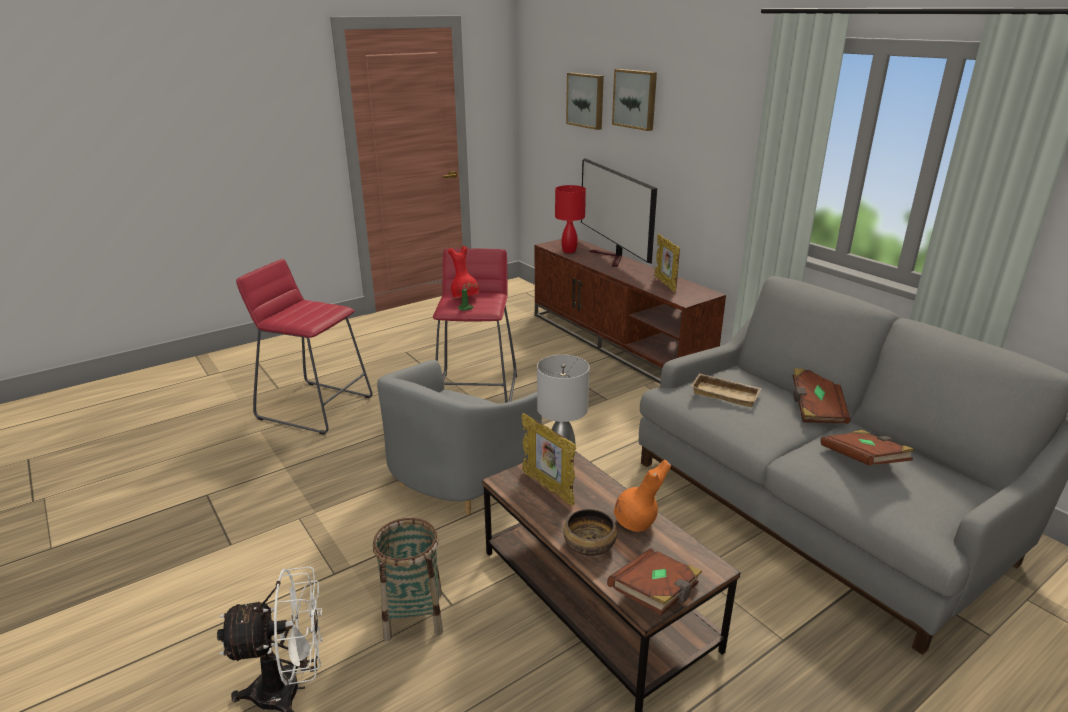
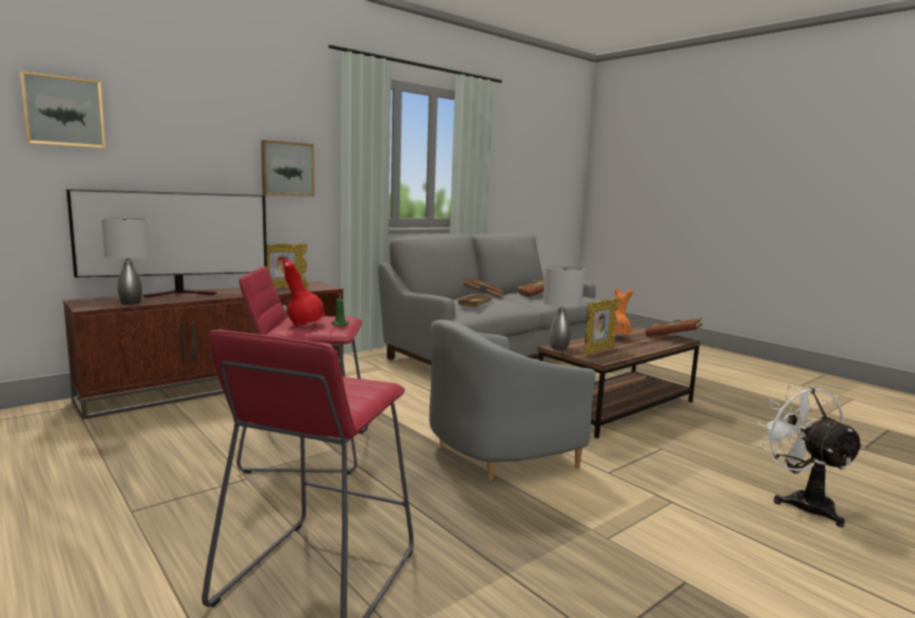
camera: 95 degrees left, 15 degrees down
(413, 616) = (685, 461): basket -> none
(458, 478) = (497, 453): grey armchair -> grey armchair turned 120 degrees clockwise
(569, 251) = (131, 302): red table lamp -> grey table lamp
(589, 545) = (648, 345): bowl -> none
(635, 99) = (165, 112): picture -> picture (287, 169)

